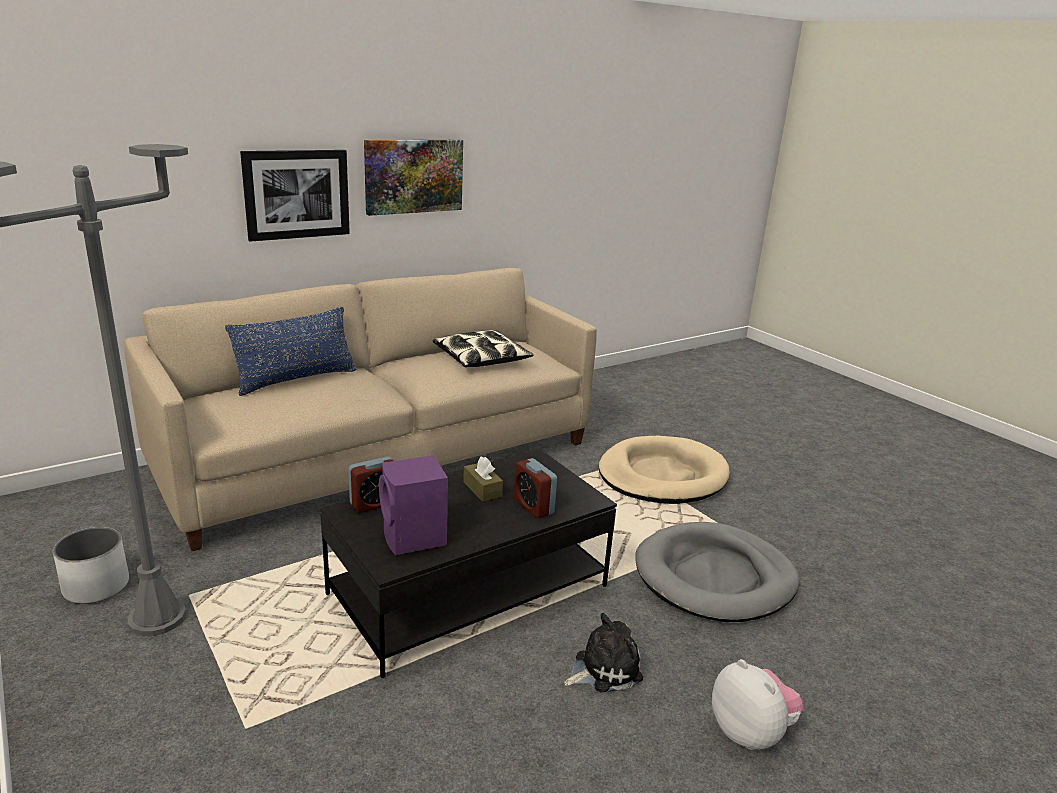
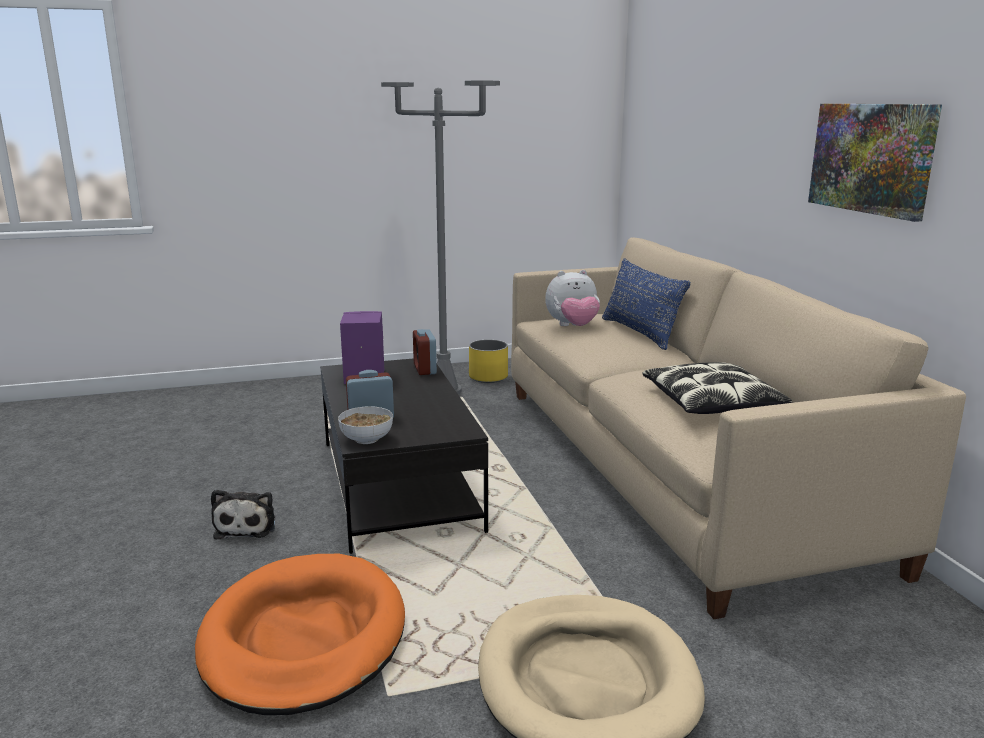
camera: 110 degrees right, 5 degrees down
(96, 587) = (488, 377): white planter -> yellow planter
(297, 194) = (765, 164): picture -> none
(482, 489) = (418, 403): brown tissue box -> none
(581, 498) = (367, 439): none -> bowl
(715, 577) = (303, 638): grey dog bed -> orange dog bed
(750, 732) = (104, 577): plush toy -> plush toy (572, 327)

